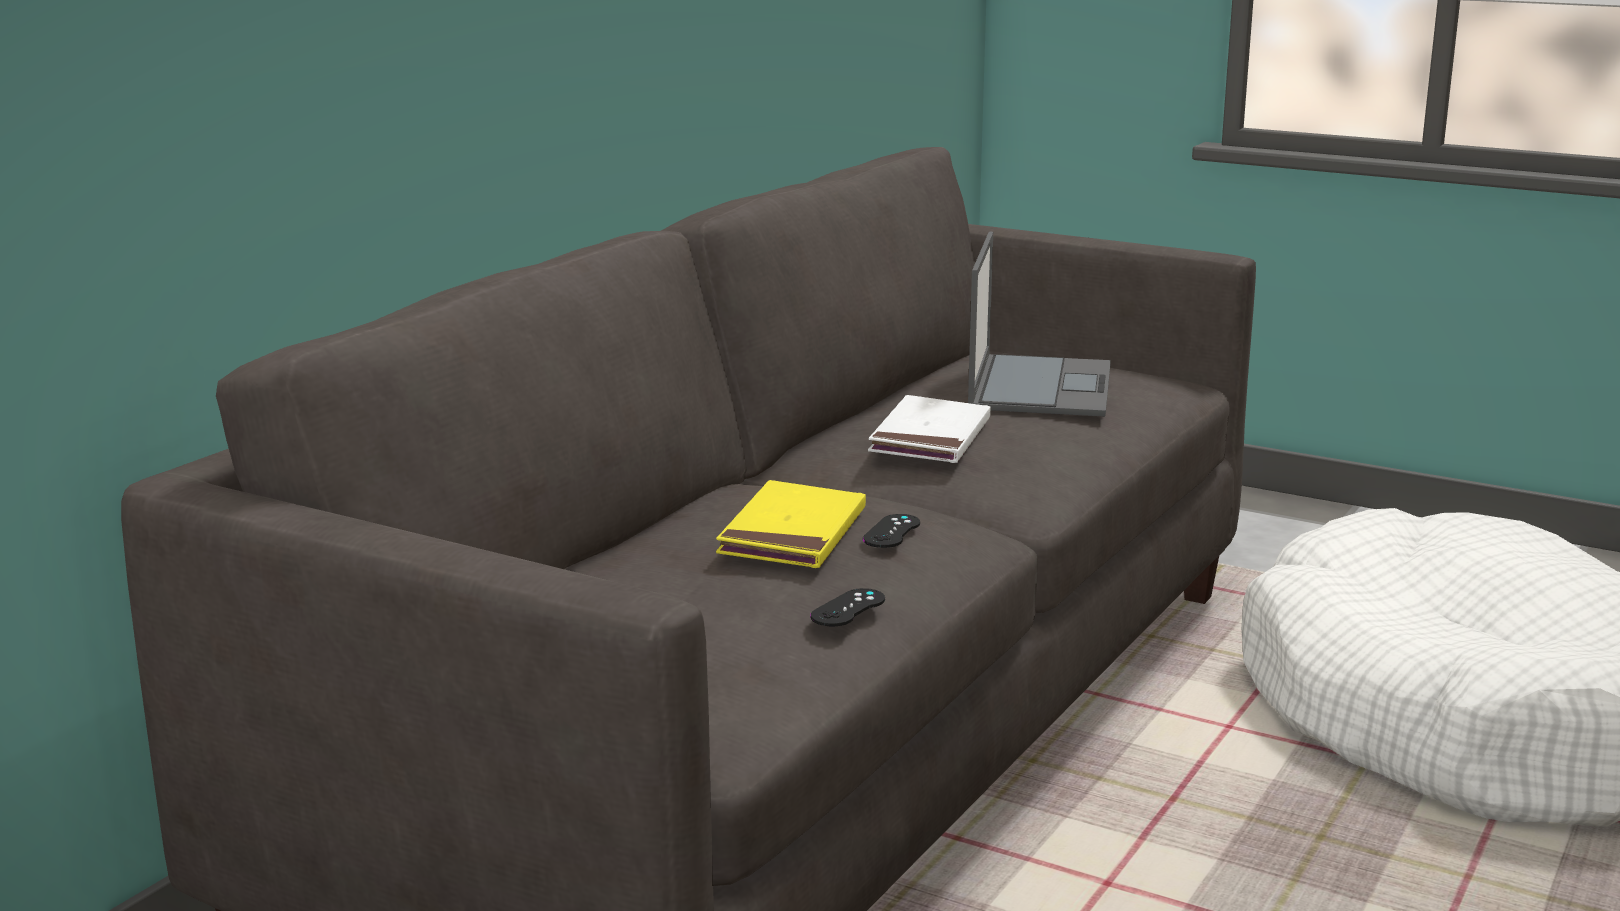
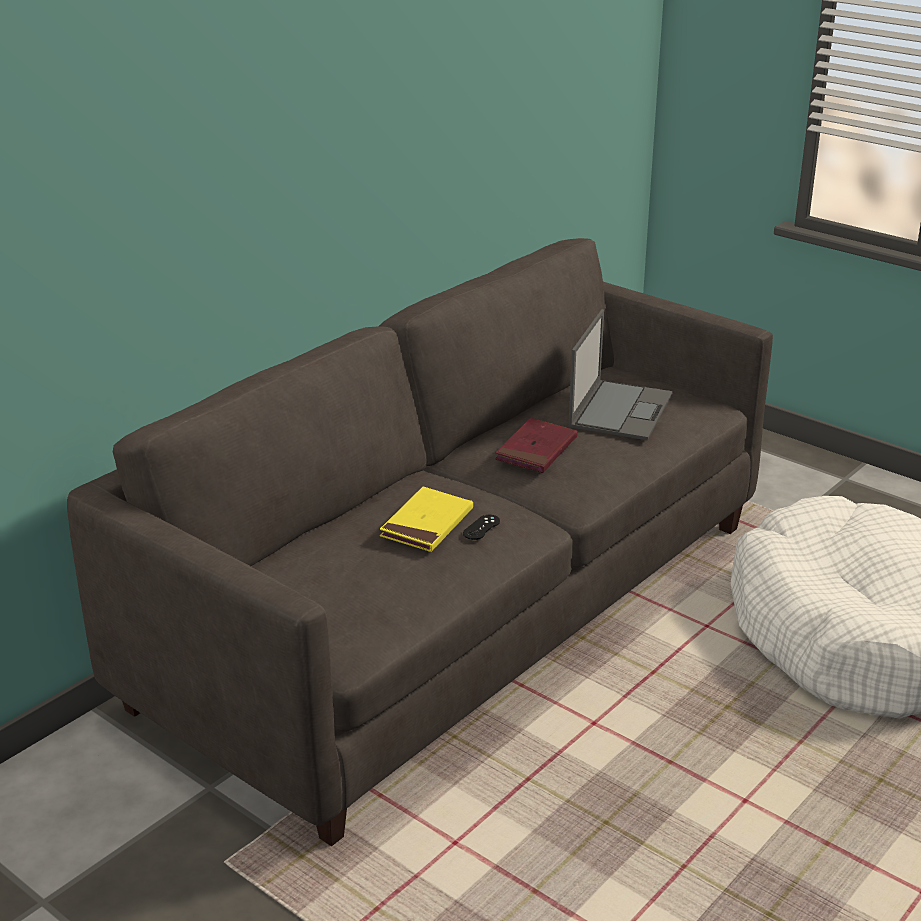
camera: 10 degrees right, 10 degrees up
(848, 608) = (438, 580): black game controller -> none
(930, 437) = (536, 450): white book -> red book

